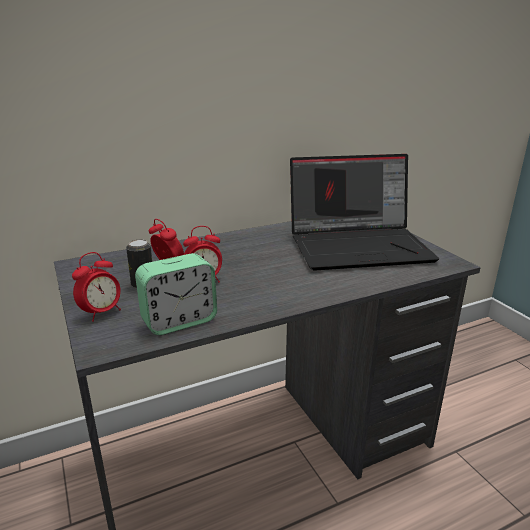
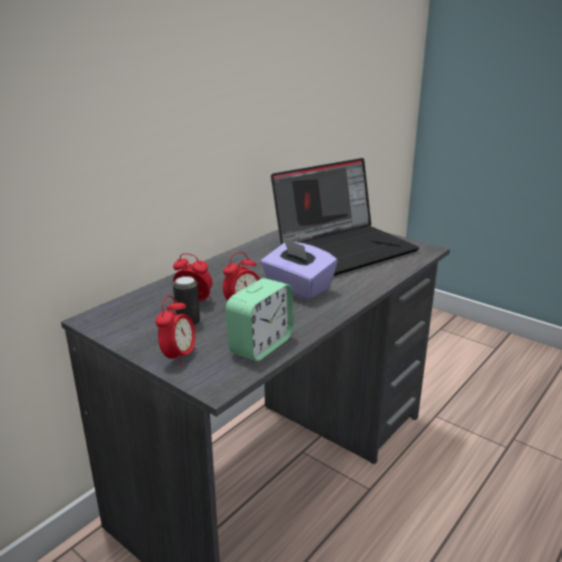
camera: 25 degrees left, 0 degrees up
(271, 275) = (297, 288): none -> purple tissue box

